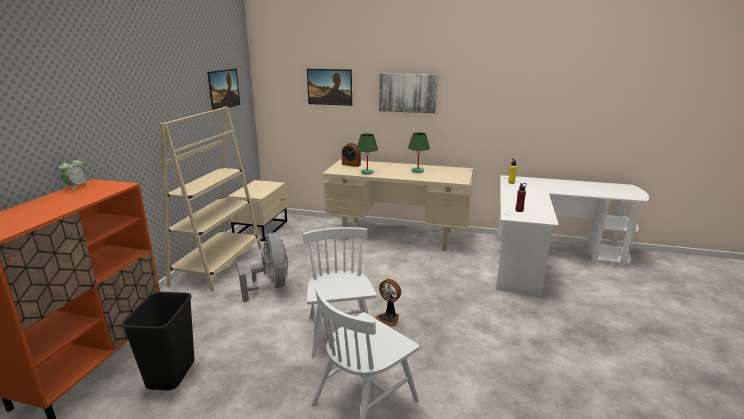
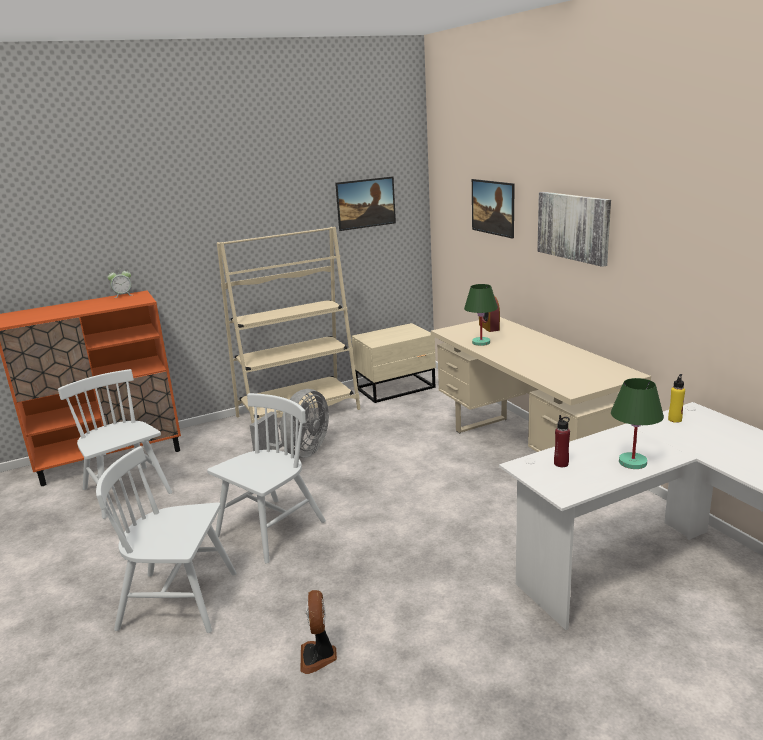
camera: 50 degrees right, 0 degrees up
(170, 374) = (127, 491): black trash can -> white chair
(389, 318) = (335, 541): fan -> fan (318, 656)
(418, 171) = (550, 358): green table lamp -> green table lamp (632, 462)

